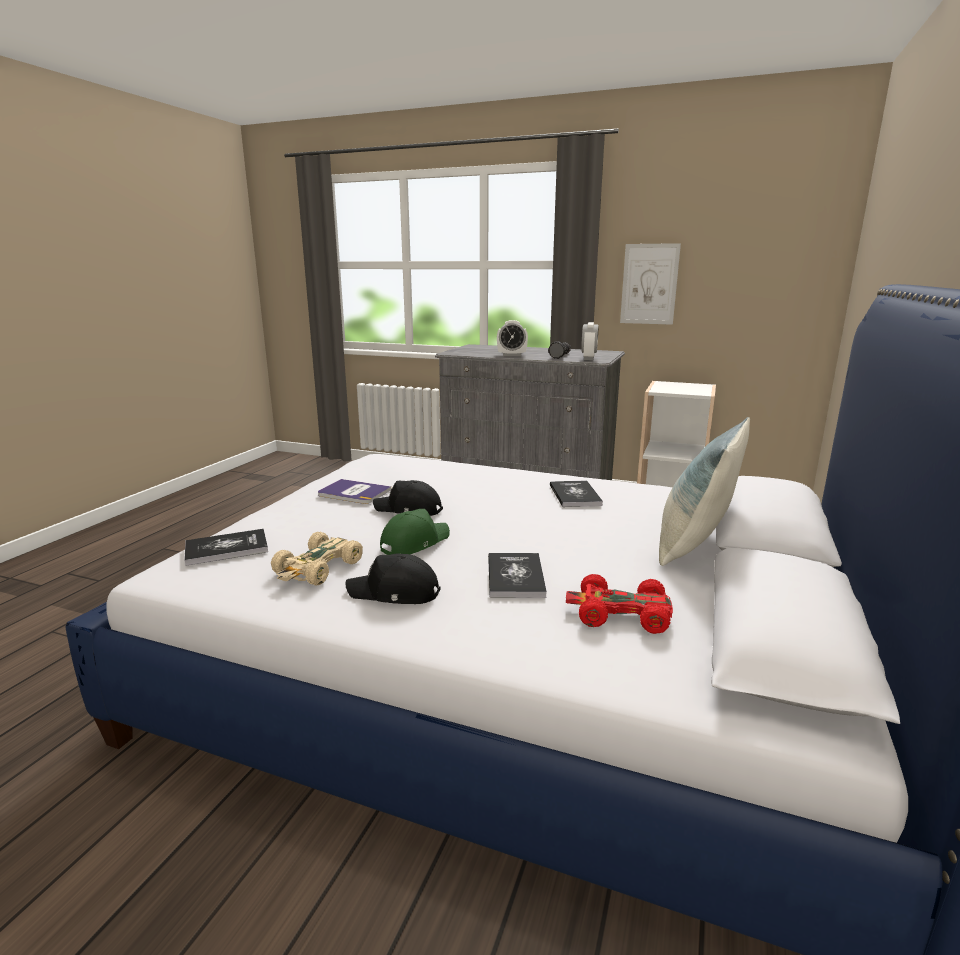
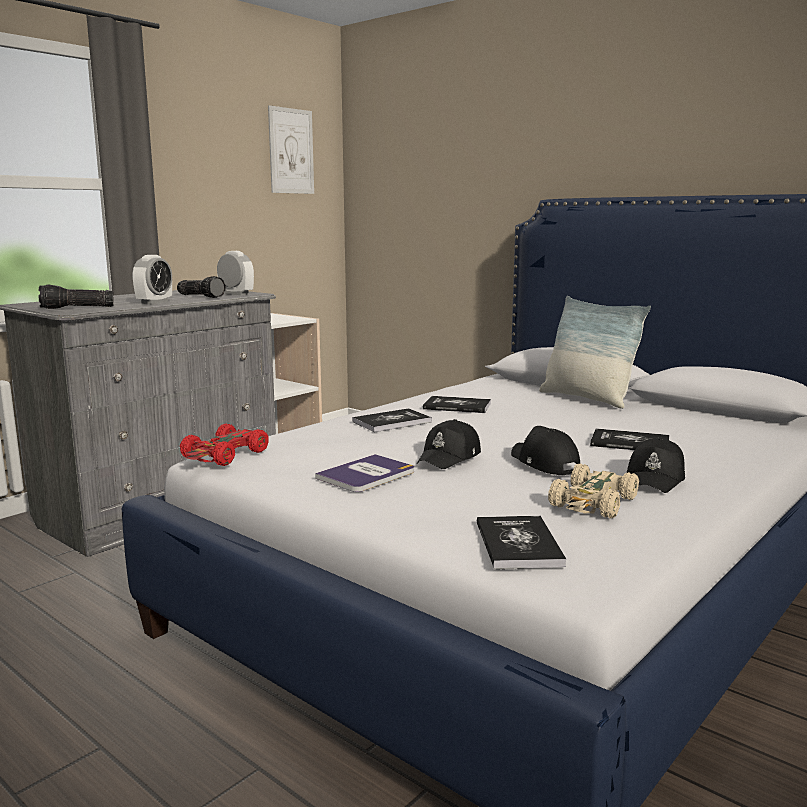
camera: 70 degrees left, 5 degrees down
(318, 568) = (593, 503): beige toy car -> beige toy car turned 75 degrees clockwise
(414, 542) = (544, 463): green cap -> black cap
(467, 351) = (76, 308): none -> flashlight
(495, 481) = (392, 422): none -> book
(620, 614) = (695, 428): red toy car -> red toy car (225, 455)
(649, 284) = (199, 209): picture -> picture (291, 151)

